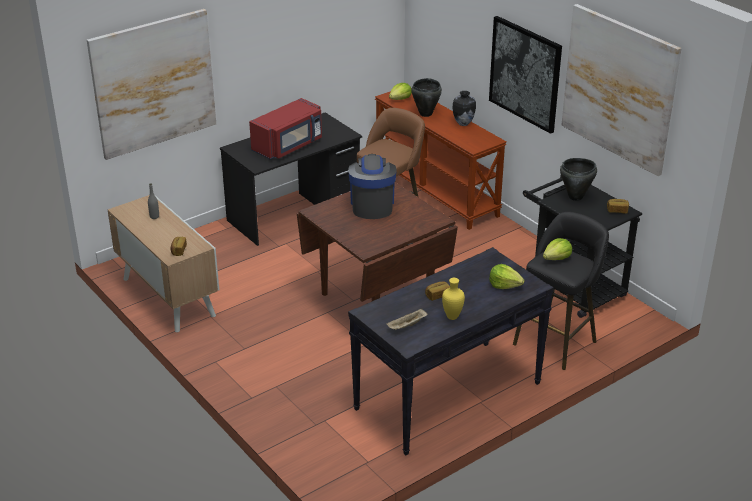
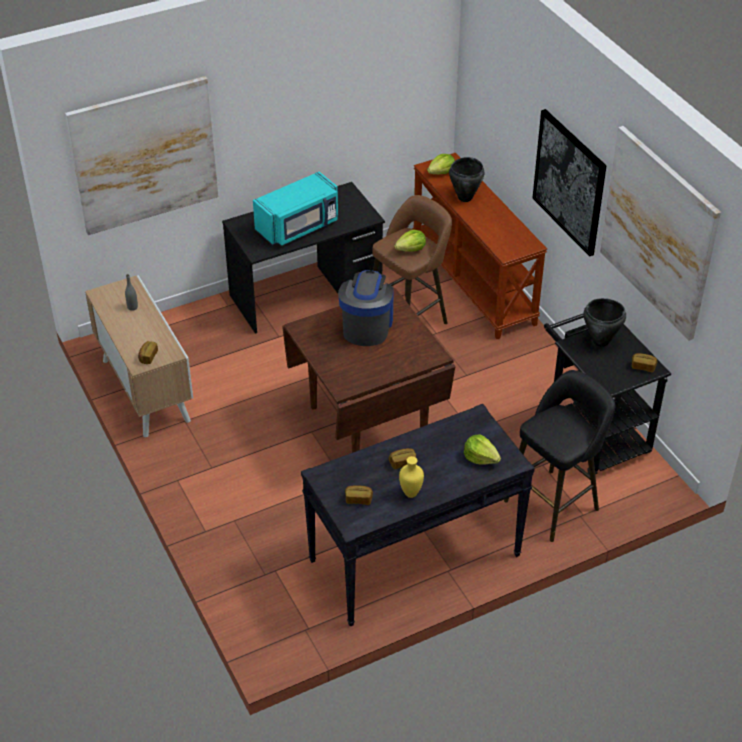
camera: 10 degrees right, 10 degrees up
(289, 145) = (299, 226): red microwave -> turquoise microwave
(407, 326) = (358, 499): beige tray -> bread
(463, 123) = (504, 216): vase -> none
(557, 258) = (555, 423): lettuce -> lettuce (411, 249)

